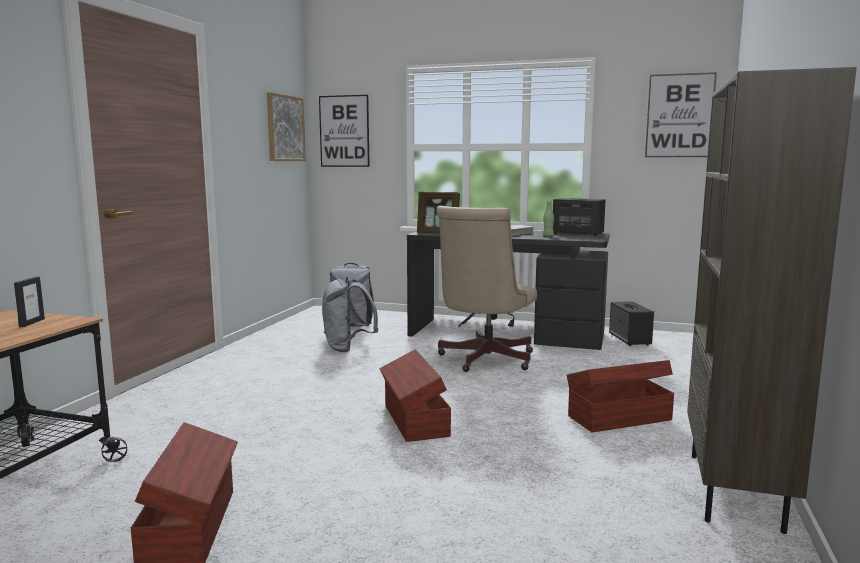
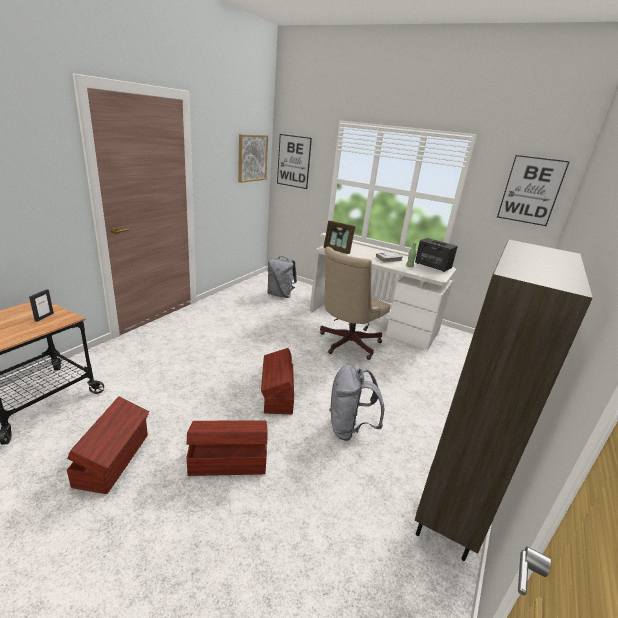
camera: 10 degrees right, 15 degrees up
(347, 348) = (267, 316): grey backpack -> grey backpack (349, 428)
(506, 334) = (373, 321): black desk -> white desk
(617, 417) = (407, 419): brown storage box -> brown storage box (227, 460)
(630, 340) = (453, 342): speaker -> none

